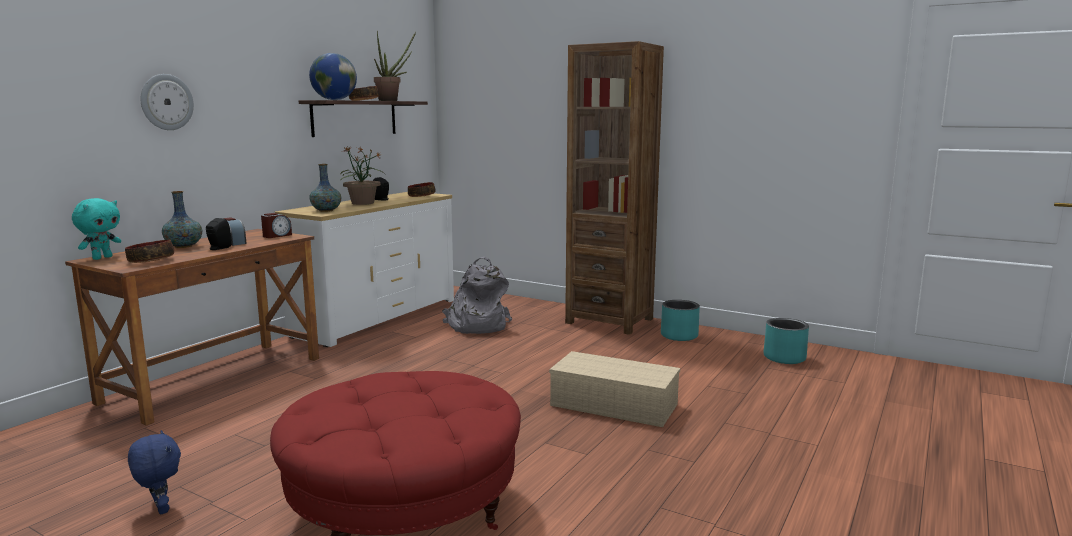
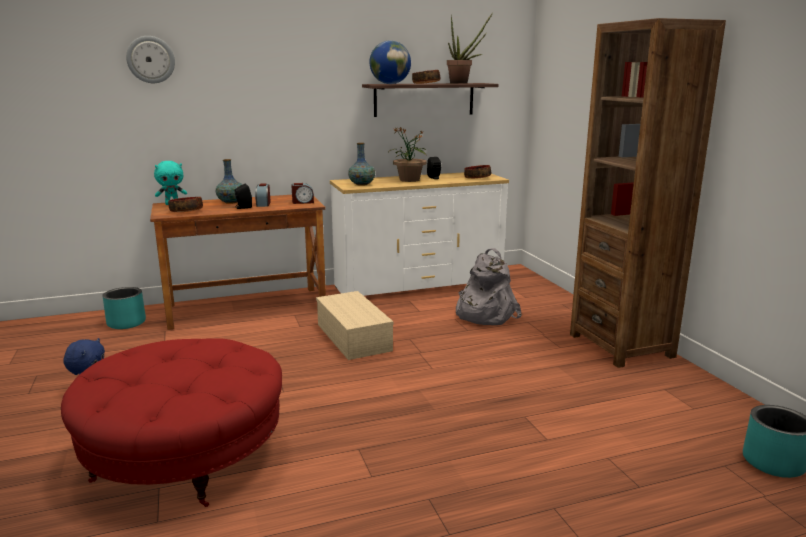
camera: 40 degrees right, 5 degrees up
(166, 102) = (237, 88): wall clock -> wall clock (151, 59)
(616, 404) = (476, 439): beige storage box -> beige storage box (355, 337)
(679, 336) = (675, 387): turquoise planter -> turquoise planter (127, 323)

